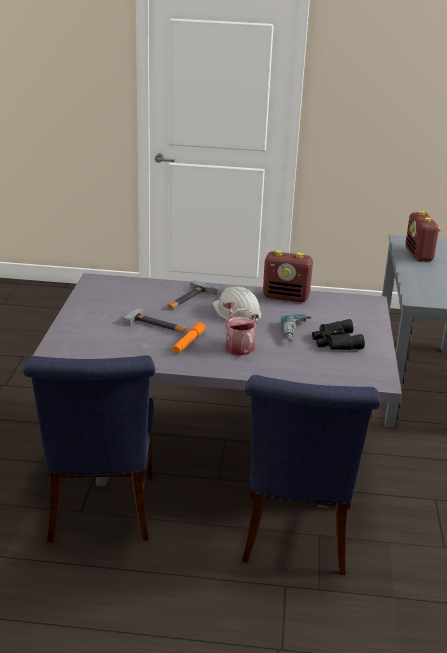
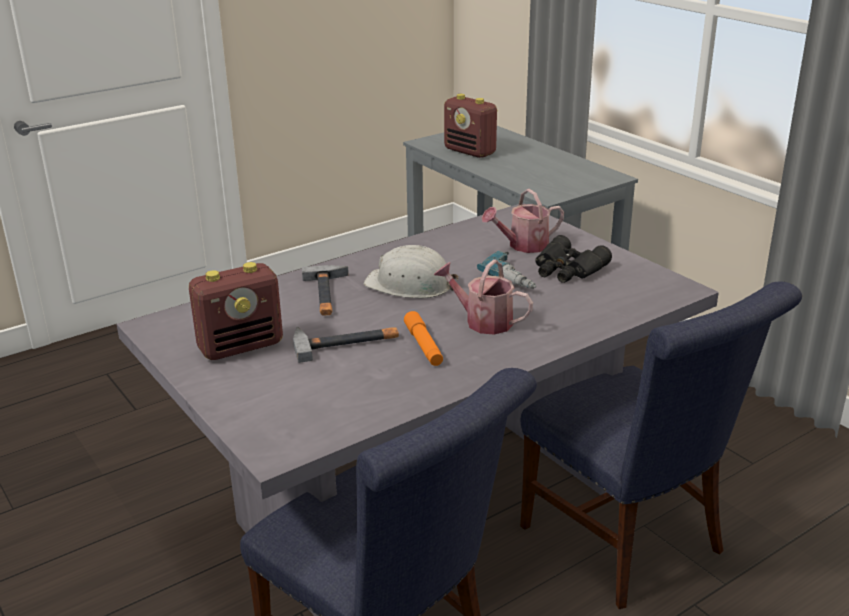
camera: 40 degrees left, 0 degrees up
(286, 297) = (430, 244): radio -> radio (241, 346)
(336, 319) = (523, 246): none -> watering can

